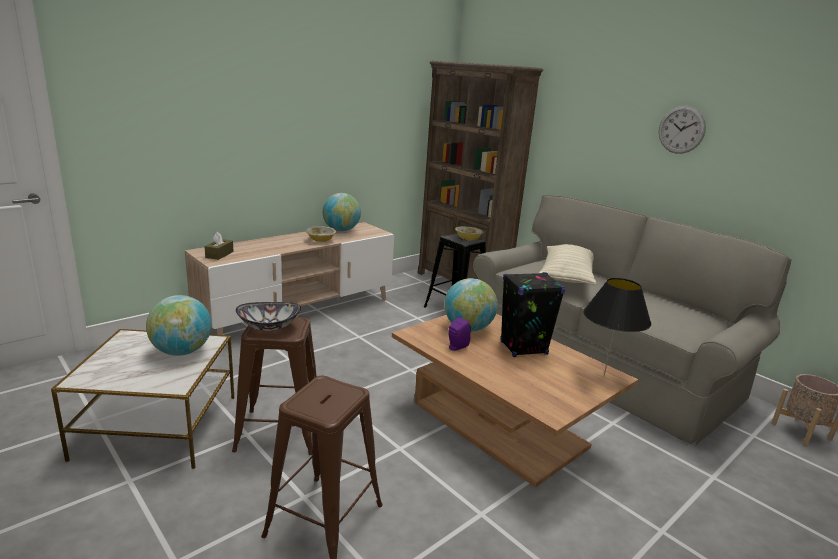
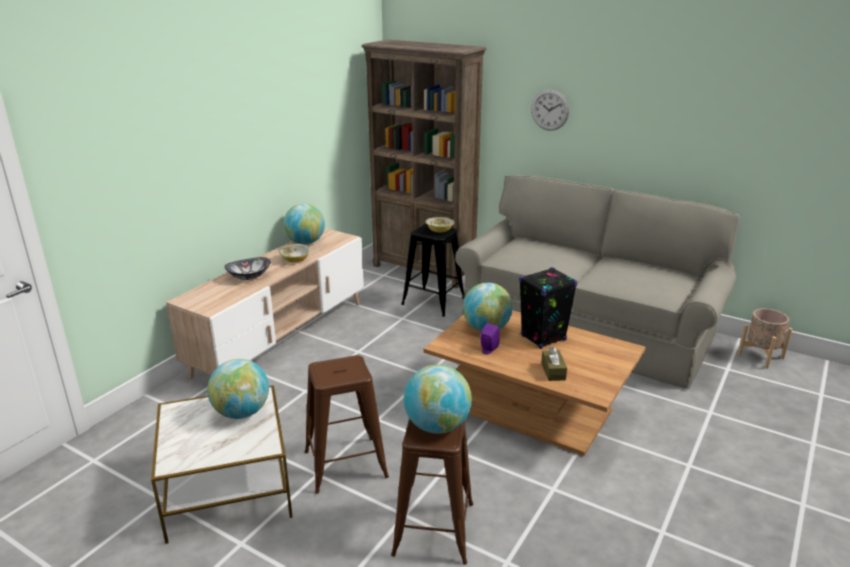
camera: 15 degrees left, 5 degrees up
(219, 254) = (208, 300): brown tissue box -> brown tissue box (553, 371)
(269, 327) = (333, 372): bowl -> bowl (249, 277)
(329, 397) = (437, 426): none -> globe
(567, 277) = (549, 257): beige pillow -> none
(604, 376) = (619, 350): black table lamp -> none
(681, 129) = (631, 105): wall clock -> wall clock (550, 110)

